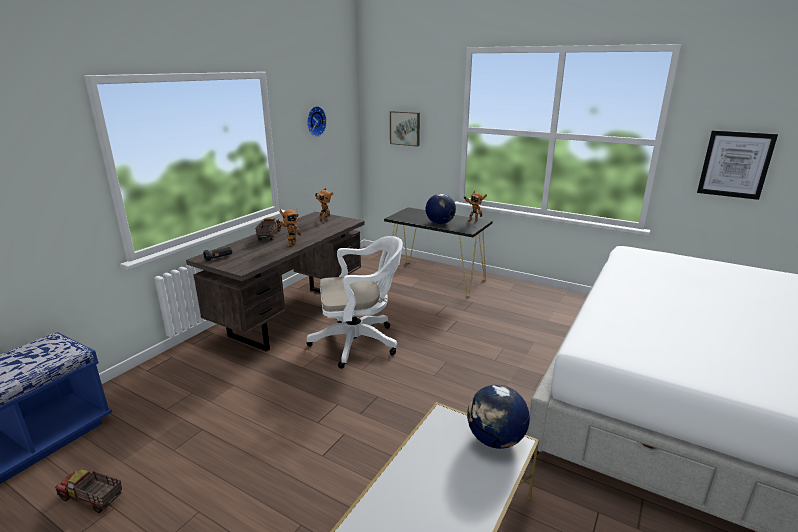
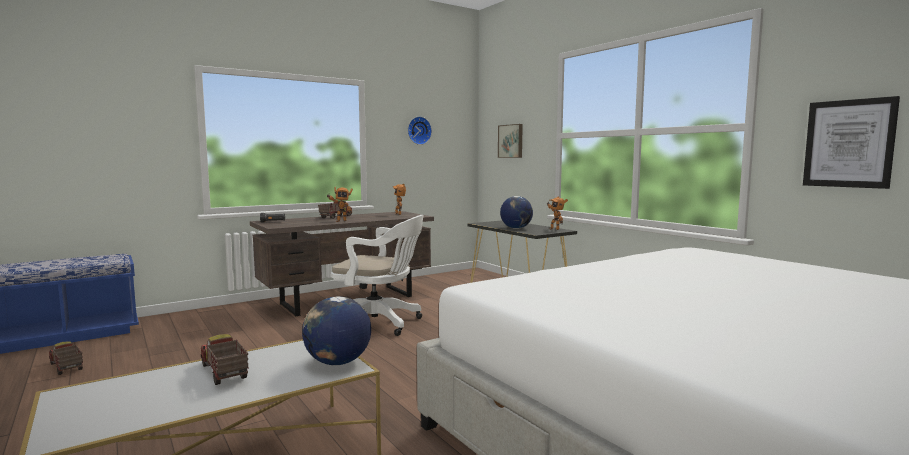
camera: 25 degrees right, 15 degrees down
(424, 487) = (223, 372): none -> toy truck

